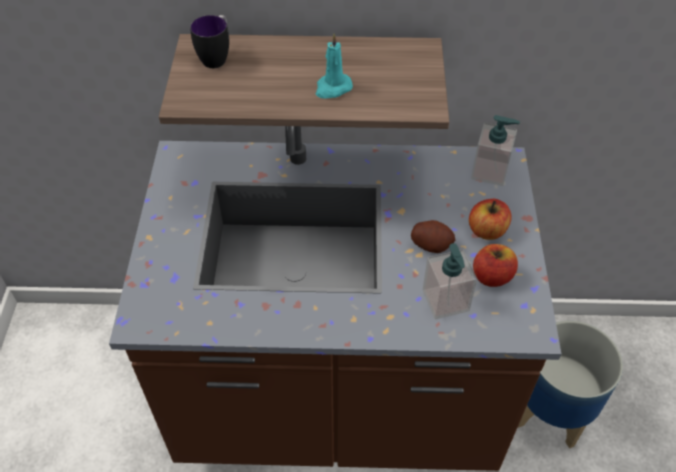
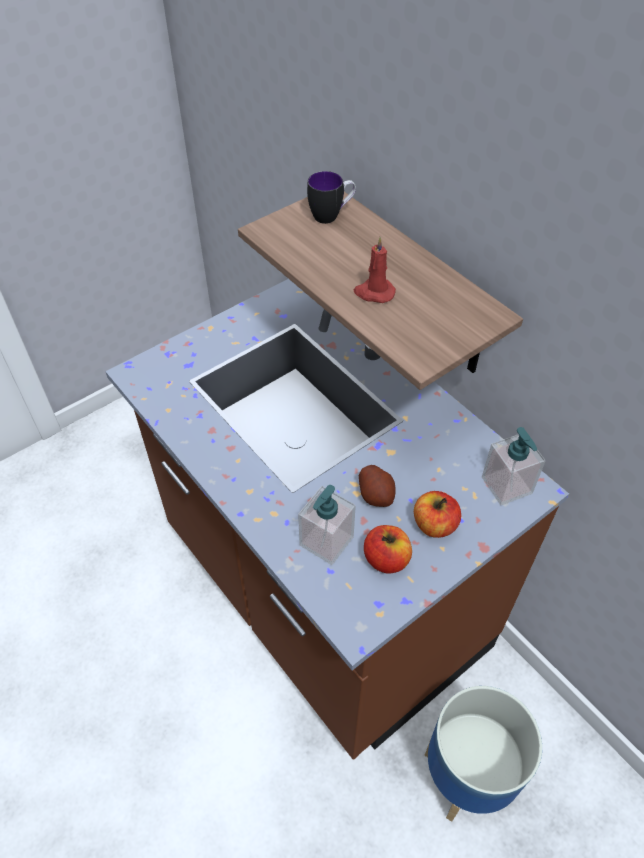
camera: 50 degrees right, 0 degrees up
(332, 88) = (374, 292): turquoise candle -> red candle

